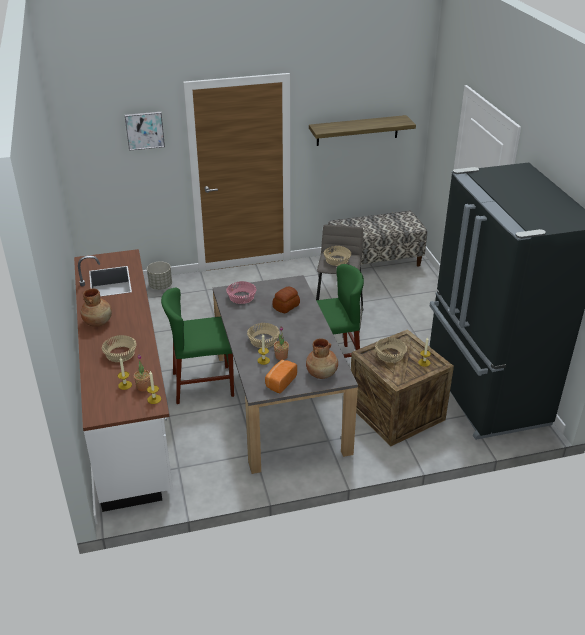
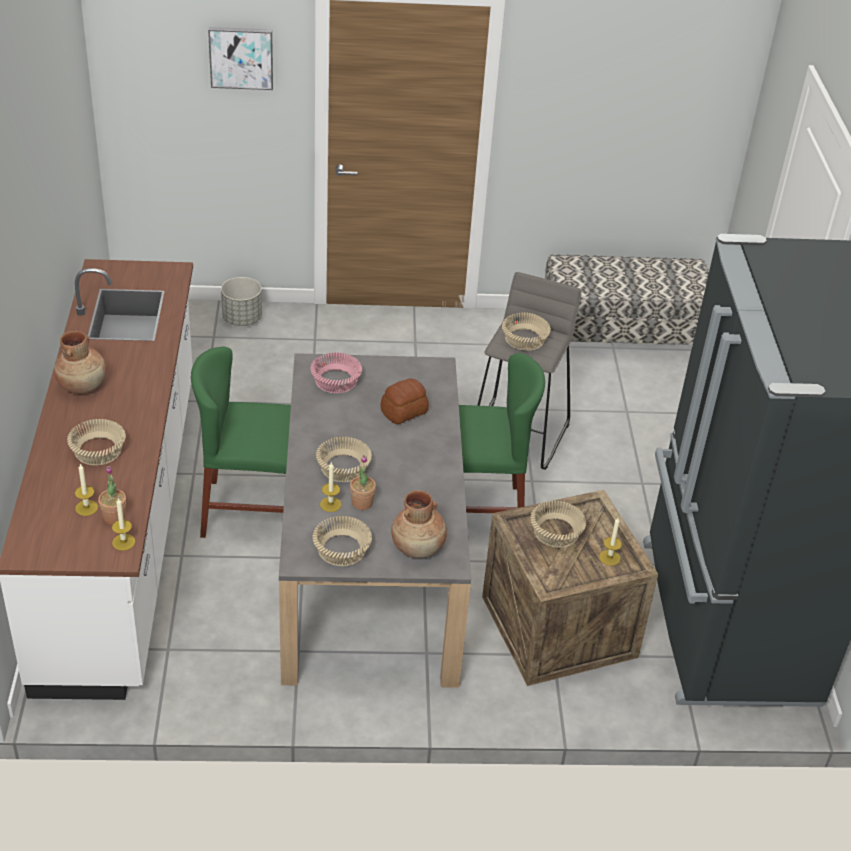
camera: 10 degrees right, 5 degrees up
(280, 382) = (343, 549): bread -> beige bowl
(357, 130) = (620, 107): shelf -> none

